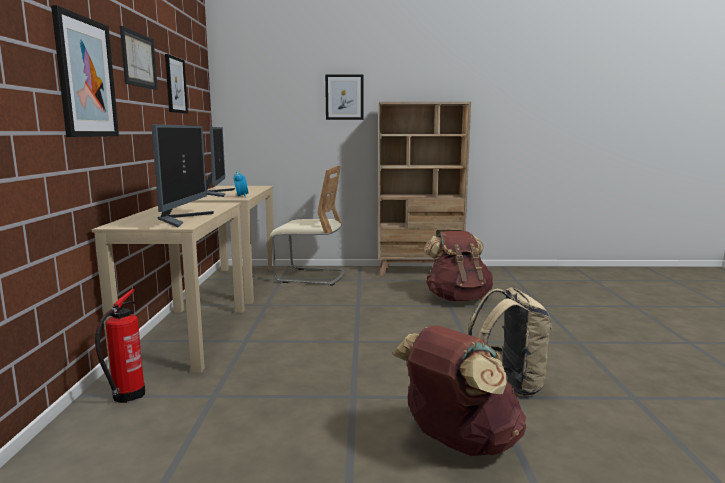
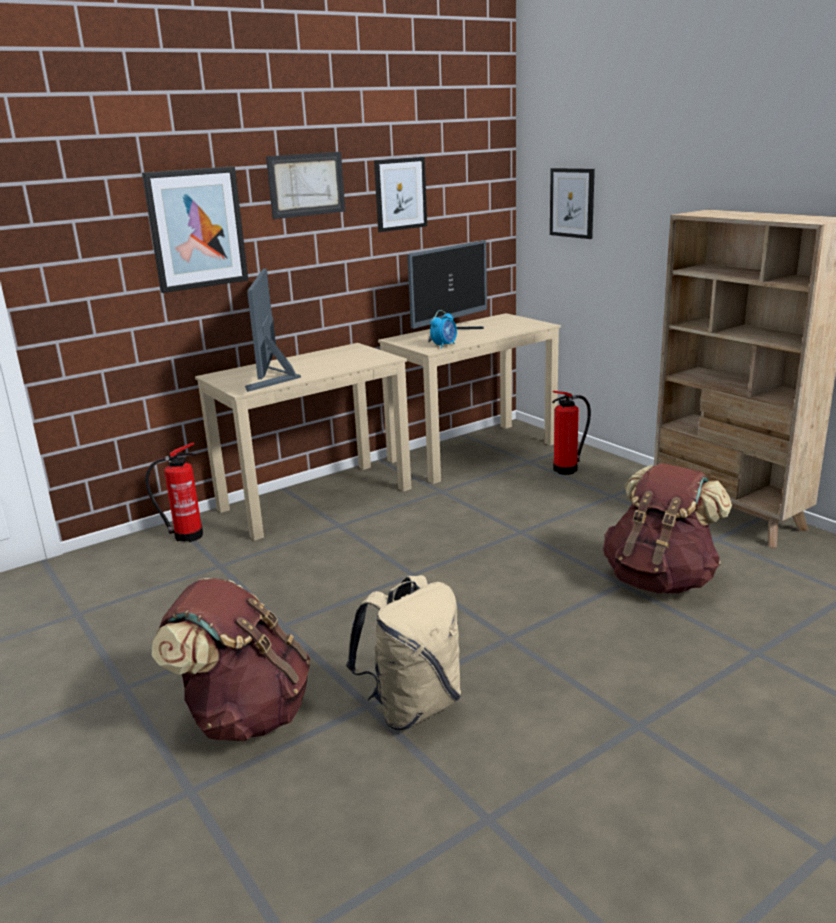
camera: 55 degrees right, 10 degrees up
(182, 219) = (273, 379): monitor -> monitor turned 120 degrees clockwise
(310, 276) = (567, 469): beige chair -> fire extinguisher
(344, 97) = (667, 194): picture -> picture (572, 203)

